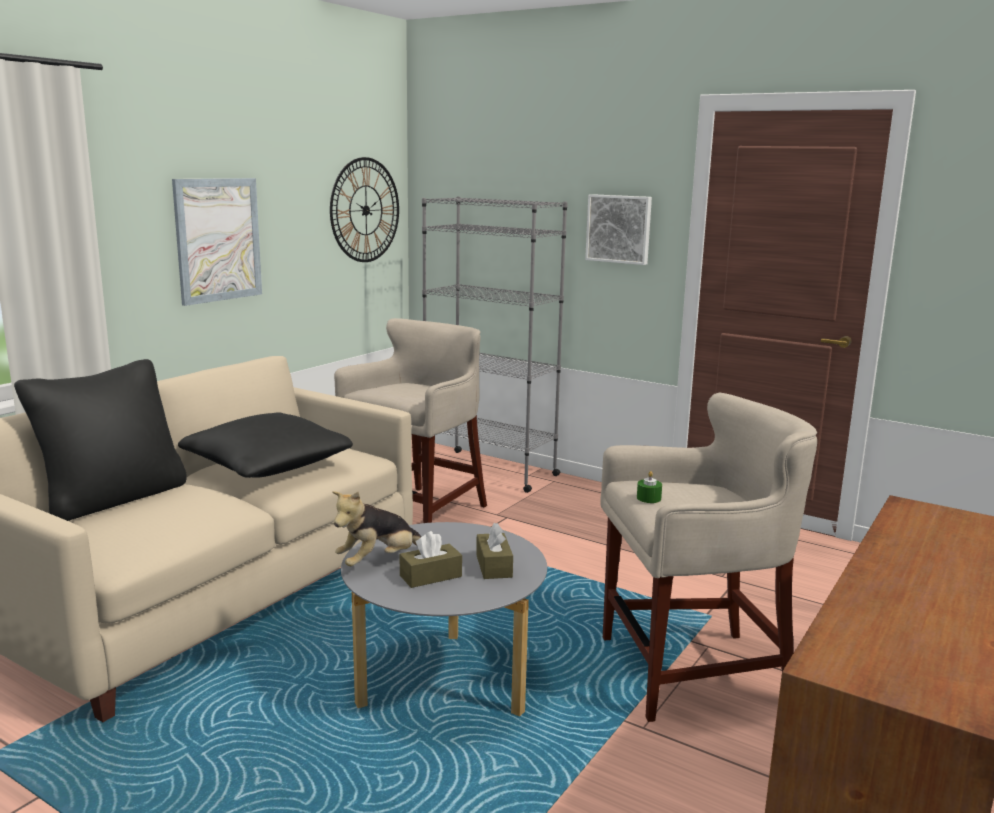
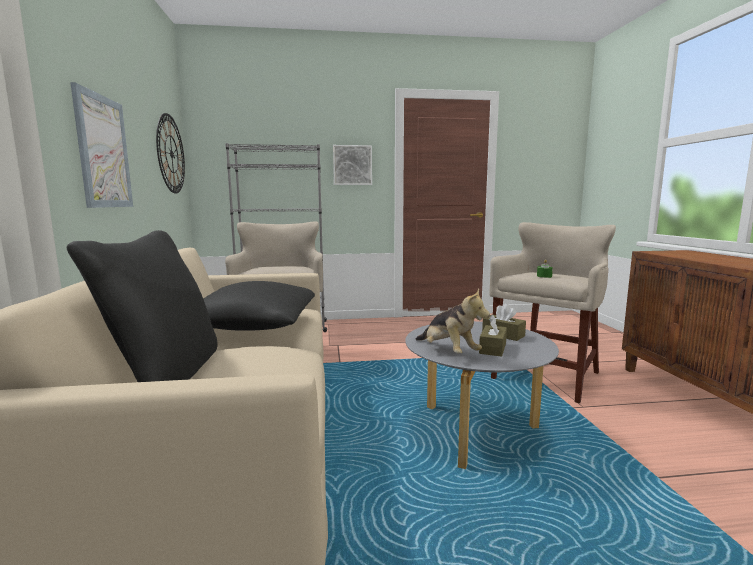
camera: 40 degrees left, 5 degrees down
(378, 561) = (448, 352): plush toy -> plush toy turned 45 degrees counterclockwise

